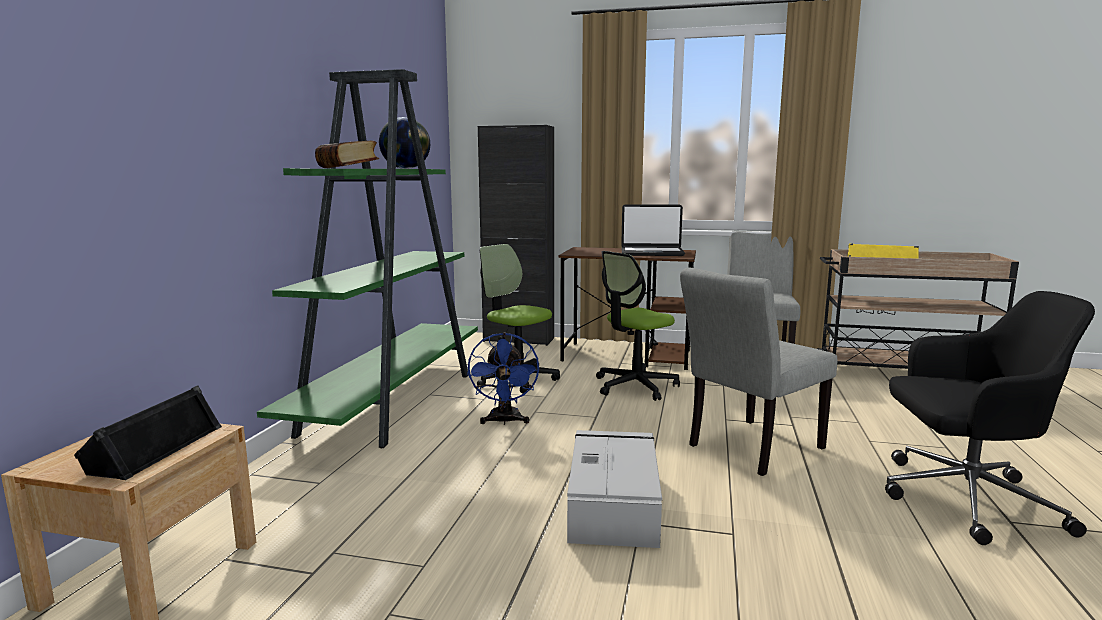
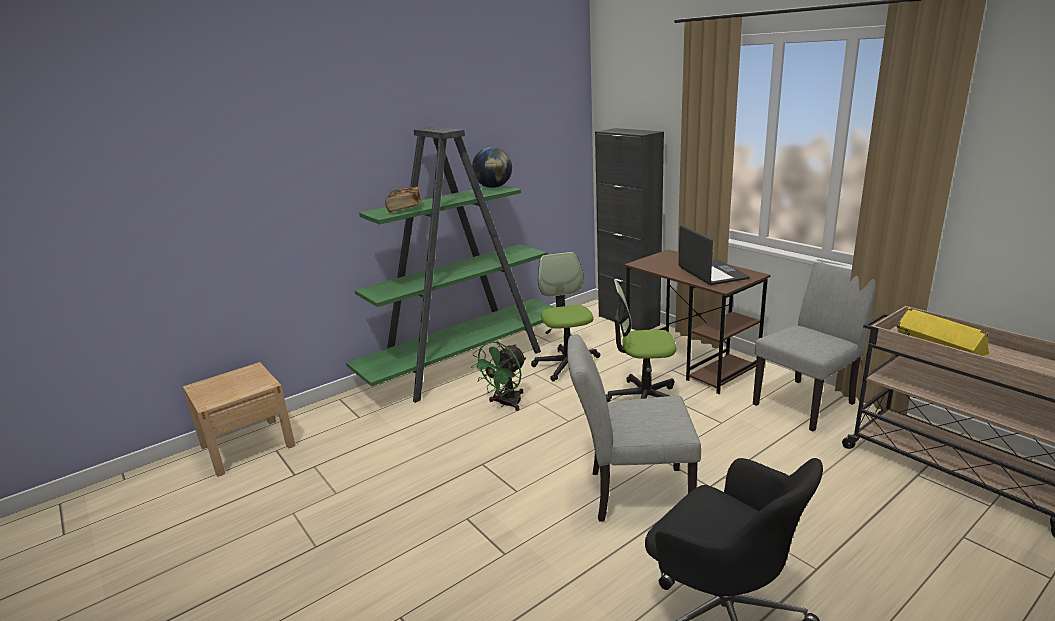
camera: 40 degrees right, 10 degrees up
(153, 448) = (235, 389): black speaker -> none
(504, 421) = (505, 404): blue fan -> green fan
(613, 502) = (474, 496): grey storage box -> none
(652, 253) = (711, 274): laptop -> laptop turned 150 degrees counterclockwise

